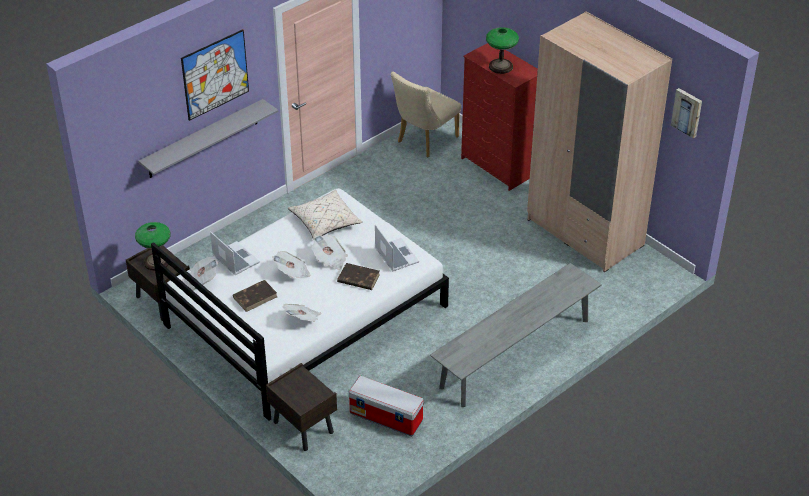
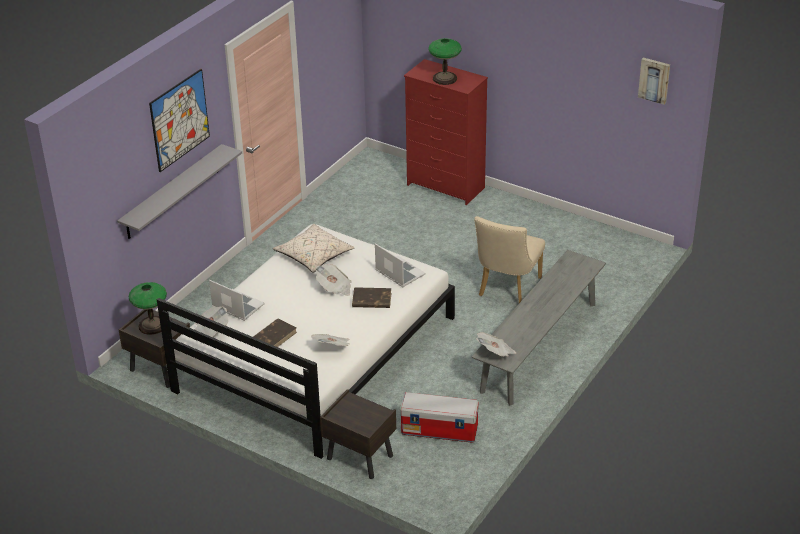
camera: 15 degrees left, 5 degrees down
(292, 272) = (302, 307): newspaper -> newspaper (495, 353)
(424, 141) = (364, 176): beige chair -> beige chair (507, 289)
(585, 233) = (555, 228): beige wardrobe -> none

